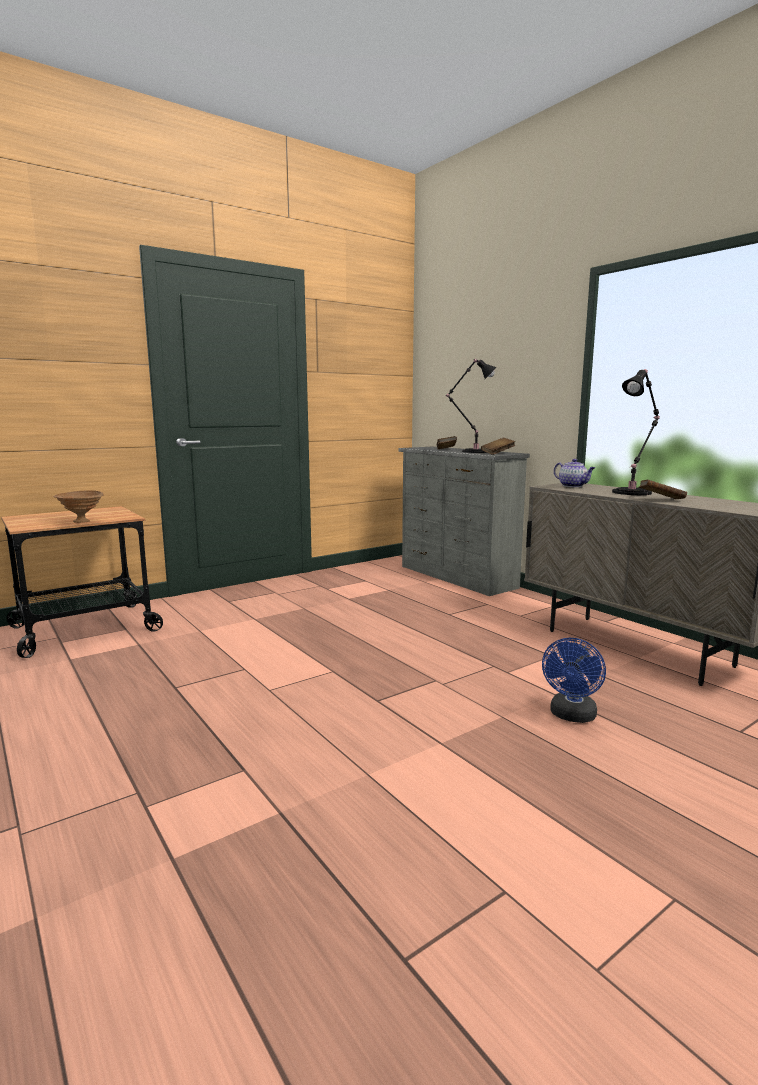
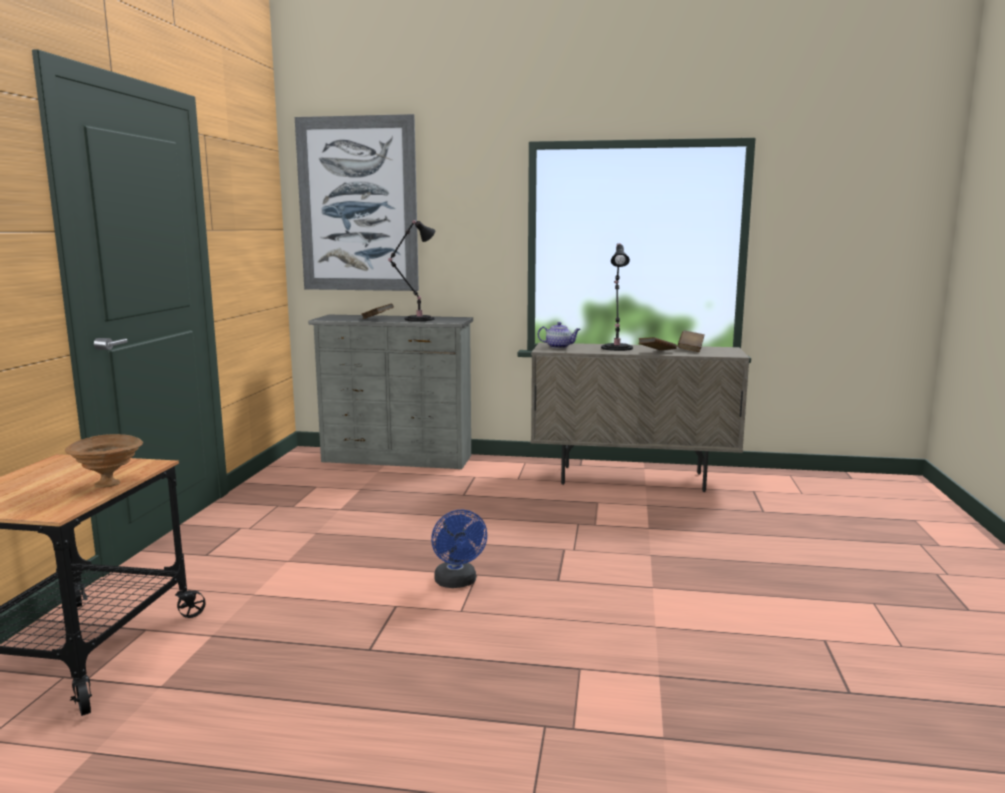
camera: 45 degrees left, 0 degrees up
(456, 350) = (358, 205): none -> picture
(497, 453) = (451, 320): brown book -> brown book (690, 349)
(572, 716) = (683, 537): blue fan -> blue fan (457, 583)

